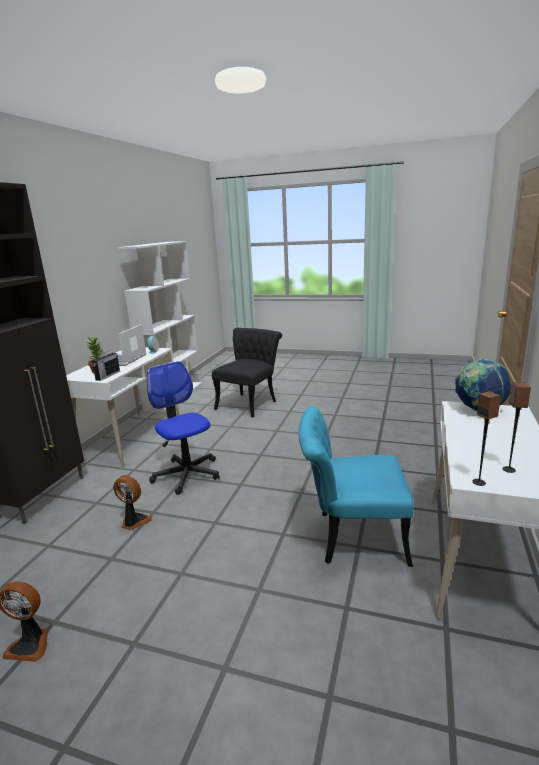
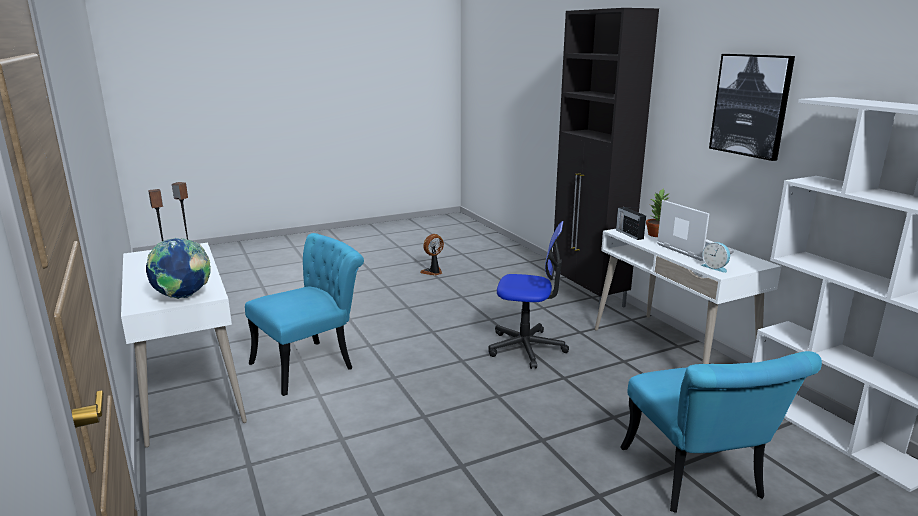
camera: 135 degrees right, 0 degrees up
(80, 262) = (751, 105): none -> picture
(134, 522) = (490, 311): fan -> none
(250, 403) = (698, 481): black chair -> turquoise chair

